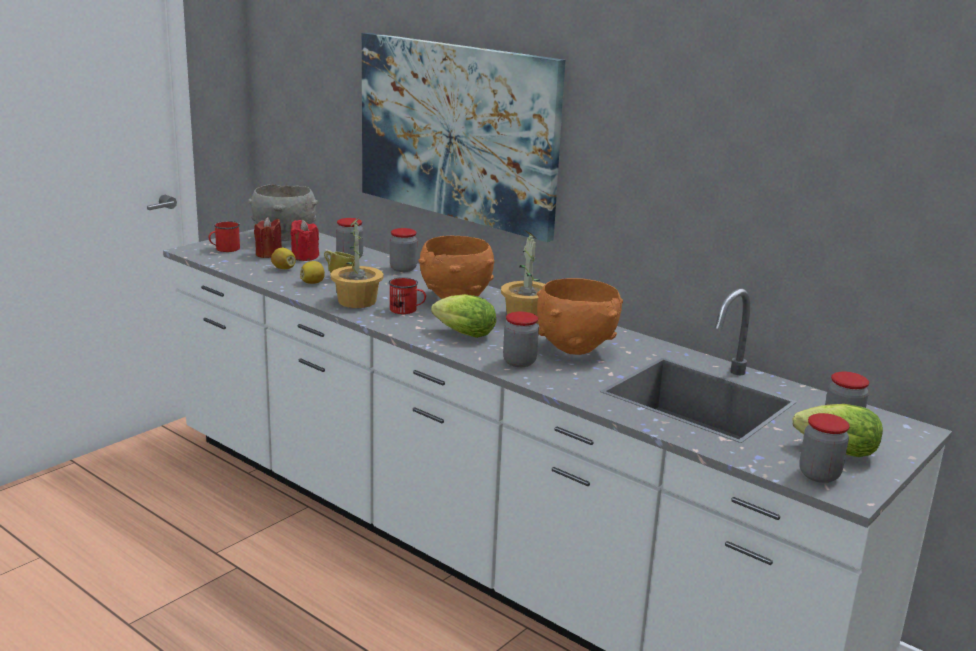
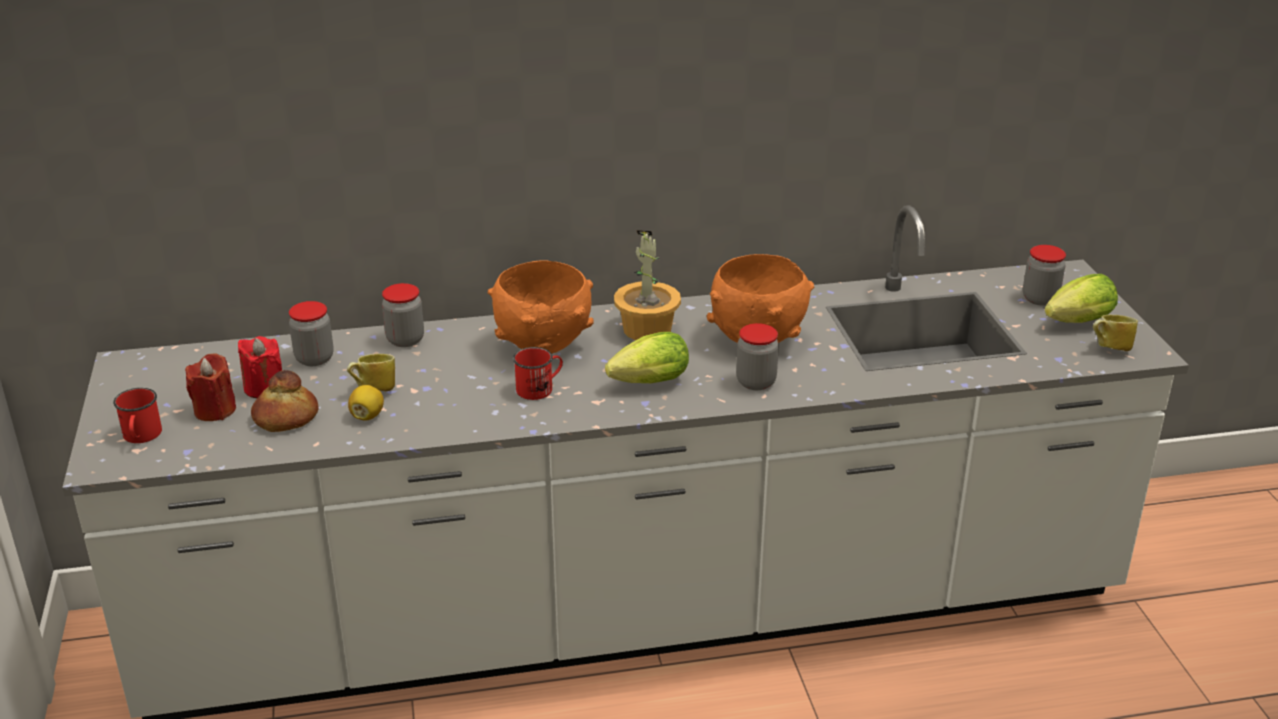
camera: 50 degrees left, 10 degrees up
(283, 268) = (286, 418): lemon -> bread
(284, 237) = (165, 376): grey bowl -> none
(357, 301) = (471, 409): potted plant -> none
(457, 132) = (441, 133): picture -> none
(819, 475) = (1109, 349): jar -> mug

